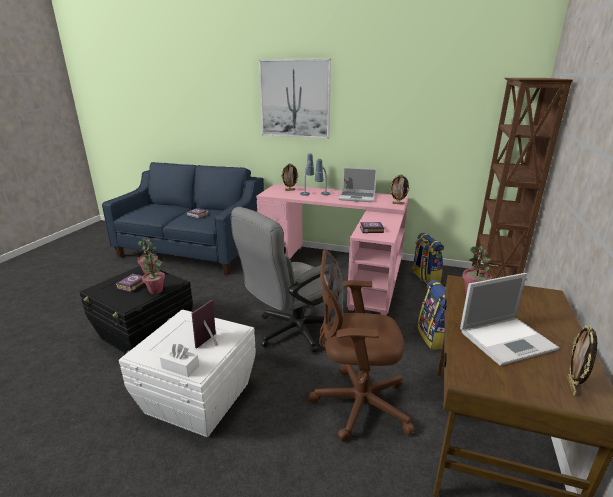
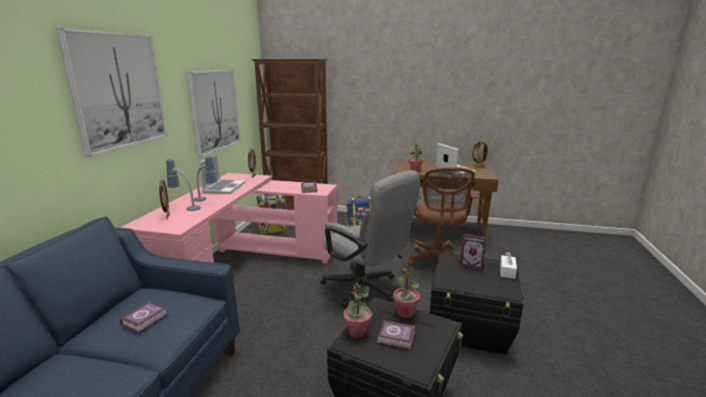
camera: 95 degrees left, 5 degrees down
(197, 398) = (471, 328): white storage box -> black storage box
(407, 130) = (215, 110): none -> picture

